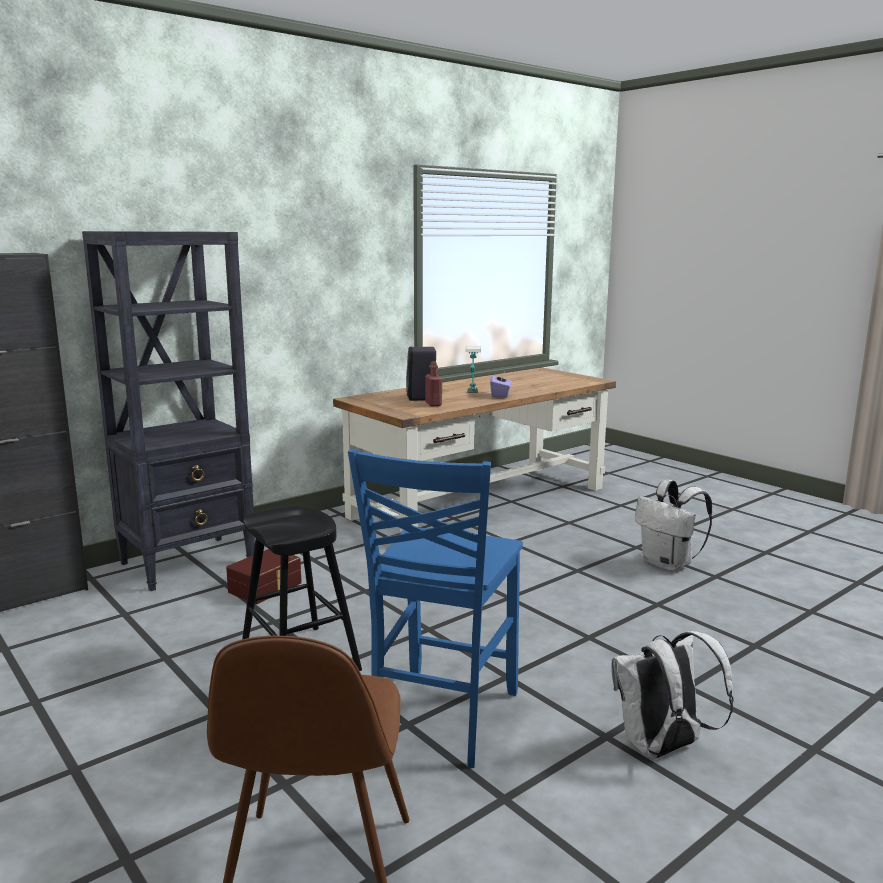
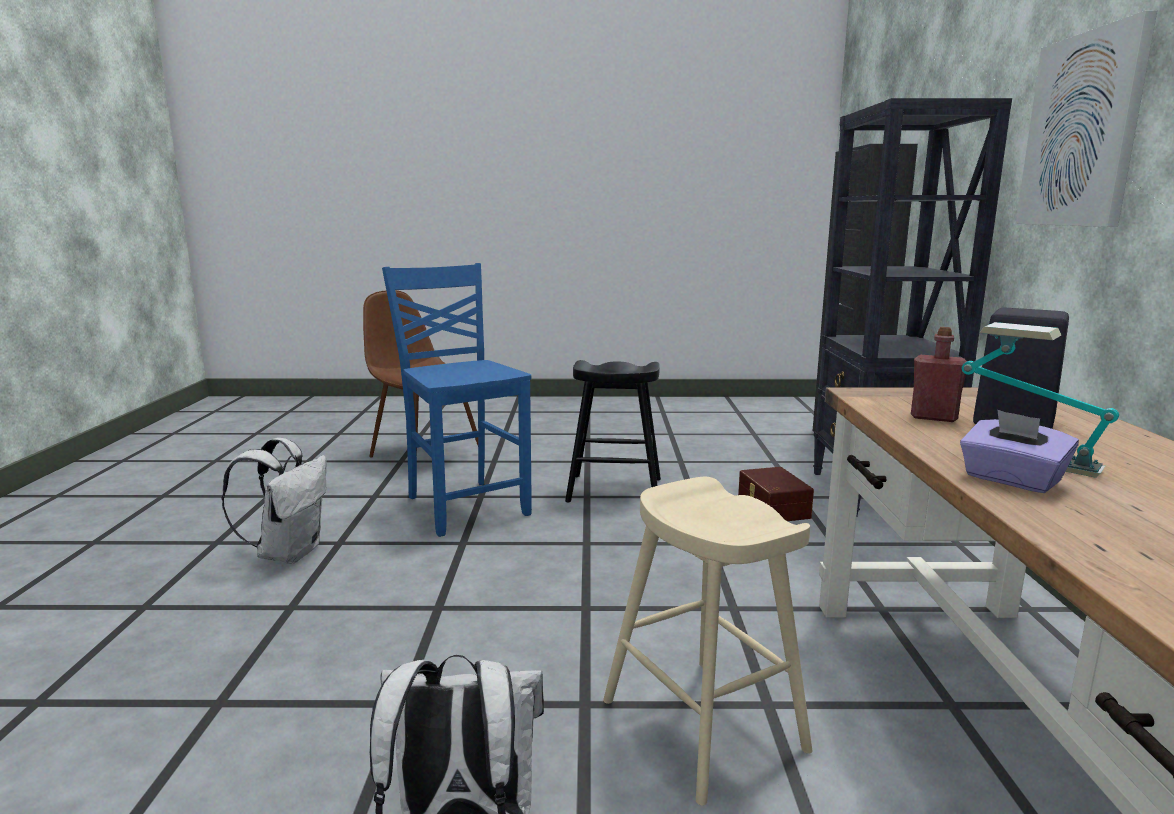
camera: 130 degrees right, 0 degrees up
(268, 260) = (1082, 131): none -> picture
(545, 548) = (703, 725): none -> beige stool

